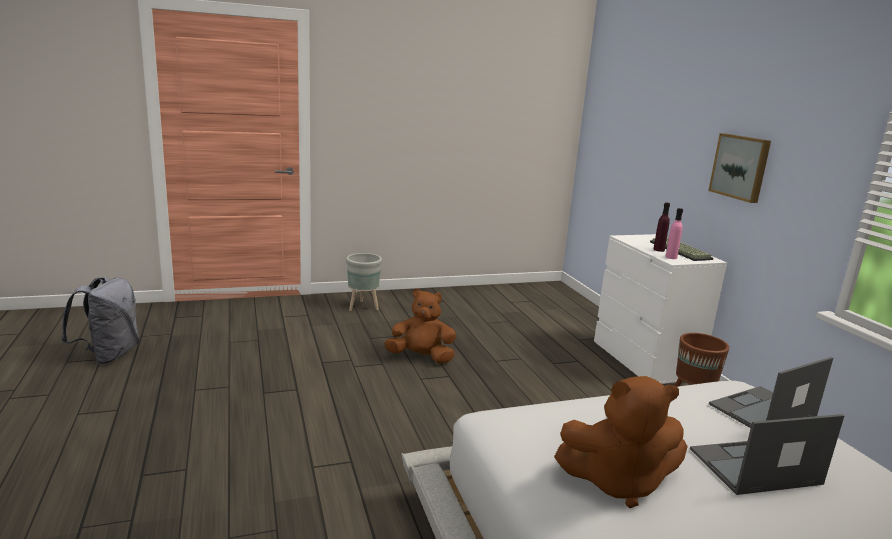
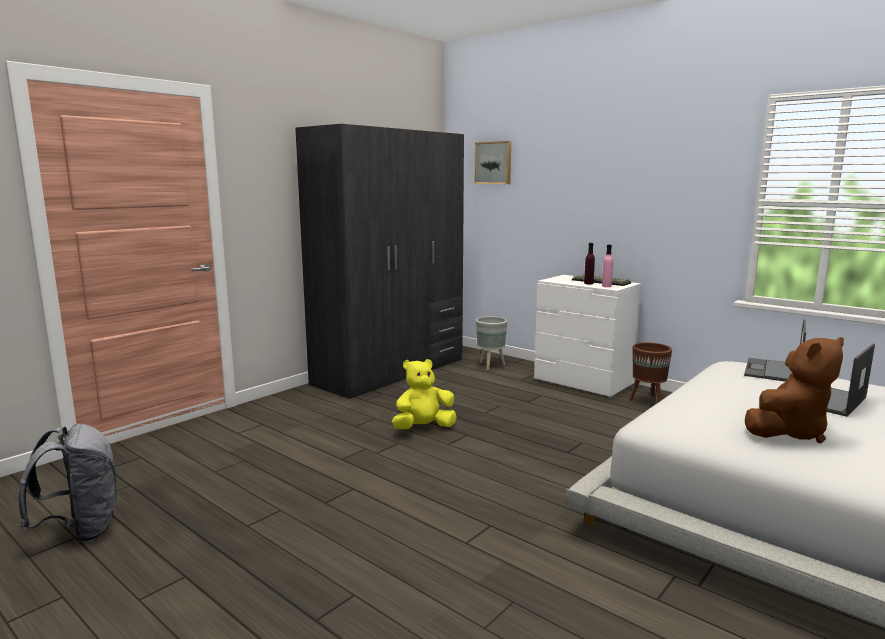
camera: 30 degrees left, 5 degrees down
(363, 307) = (308, 403): grey planter -> grey planter (491, 365)
(421, 357) = (423, 428): brown plush toy -> yellow plush toy
(468, 297) = (391, 371): none -> grey wardrobe
(740, 167) = (637, 207): picture -> picture (493, 163)

